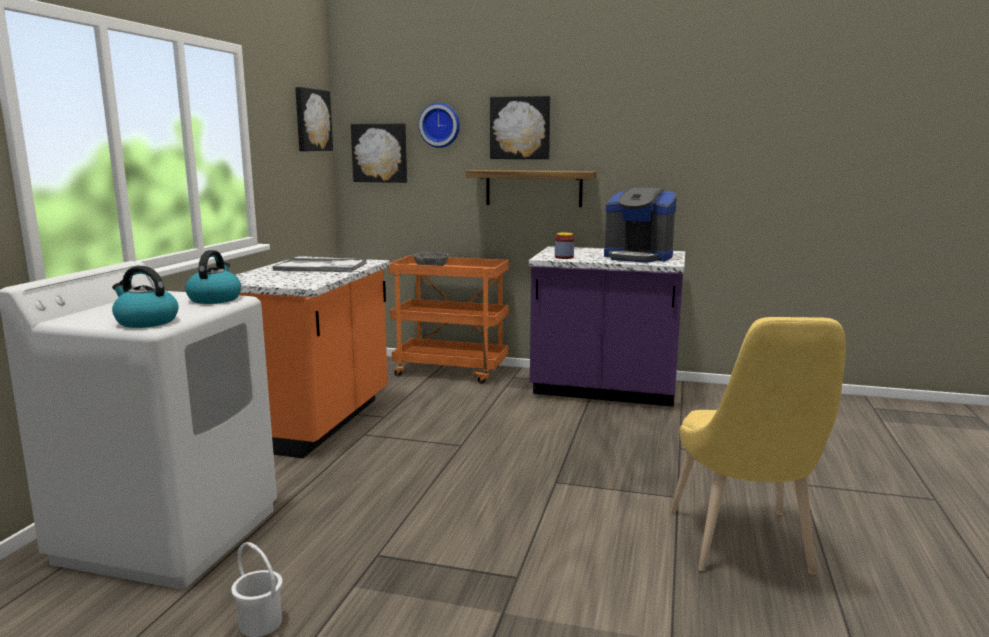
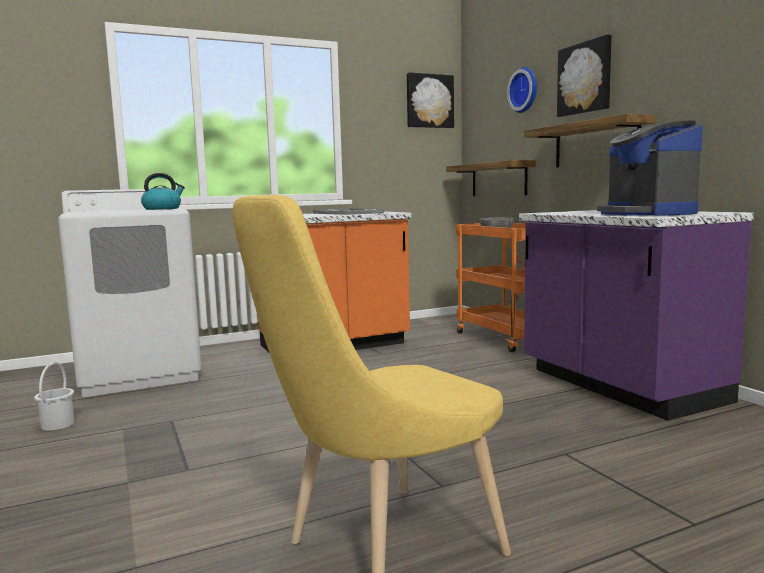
camera: 50 degrees right, 5 degrees down
(146, 322) = (86, 211): kettle -> none
(380, 153) = (486, 125): picture -> none
(402, 211) = (498, 179): none -> shelf
(564, 257) = (561, 213): jar -> none

